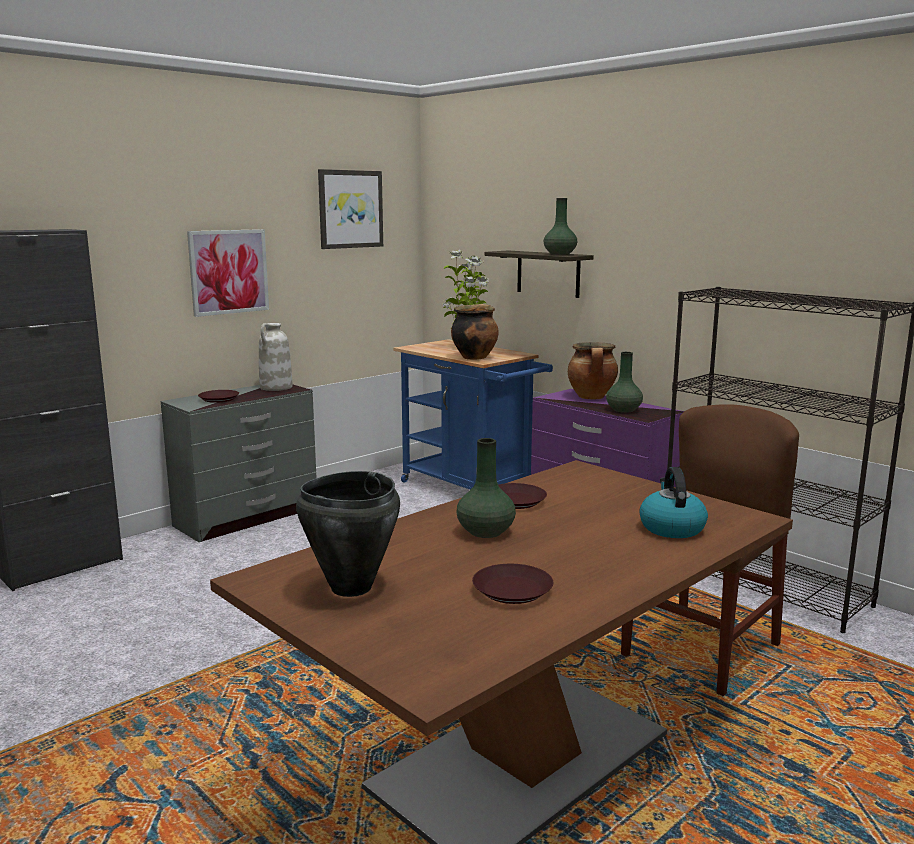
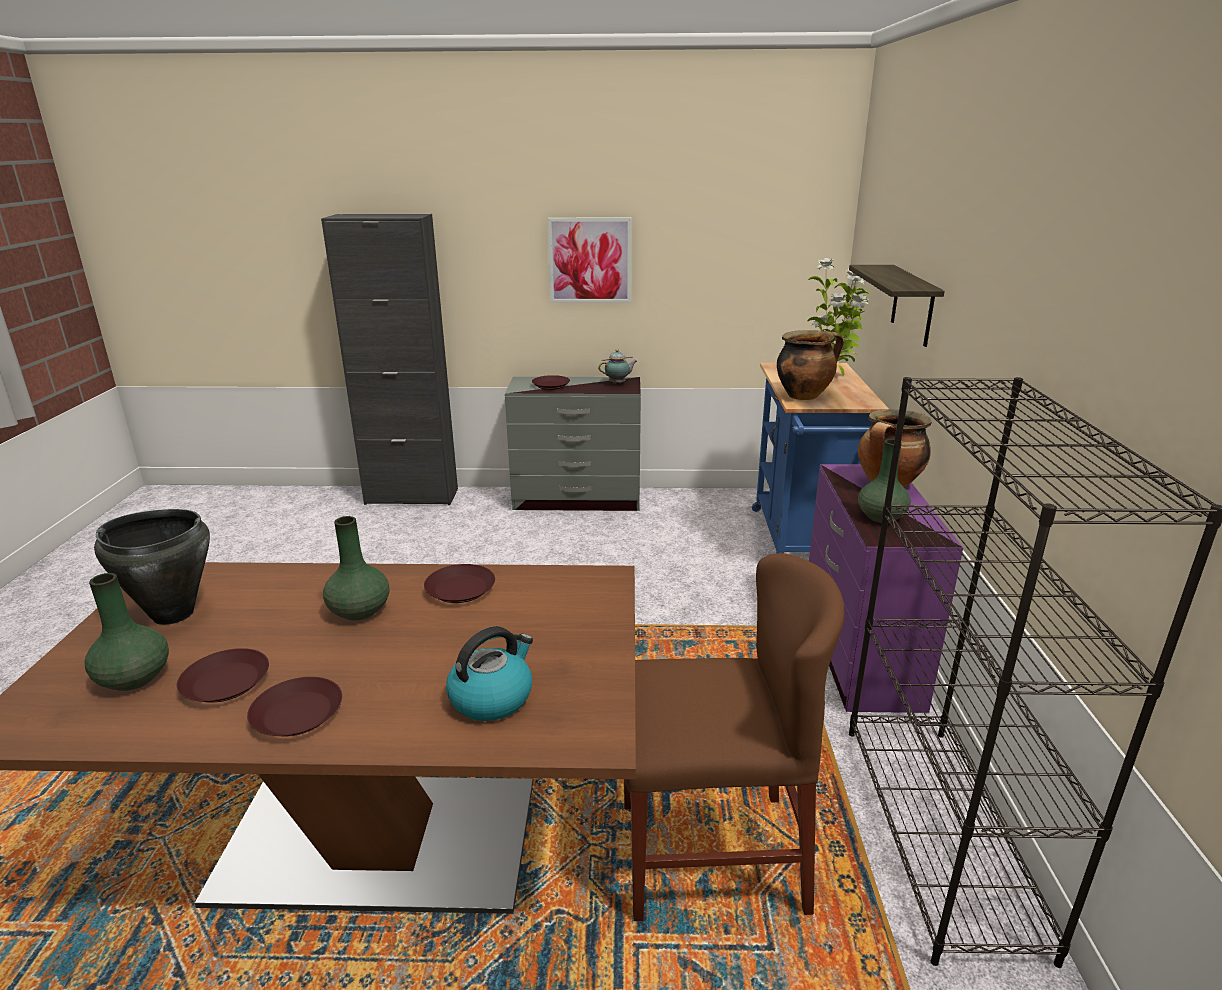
camera: 45 degrees right, 10 degrees up
(276, 387) = (618, 383): white vase -> teapot
(350, 209) = (747, 196): picture -> none
(559, 254) = (905, 282): green vase -> green vase (134, 678)
(600, 578) = (298, 714): none -> brown plate

